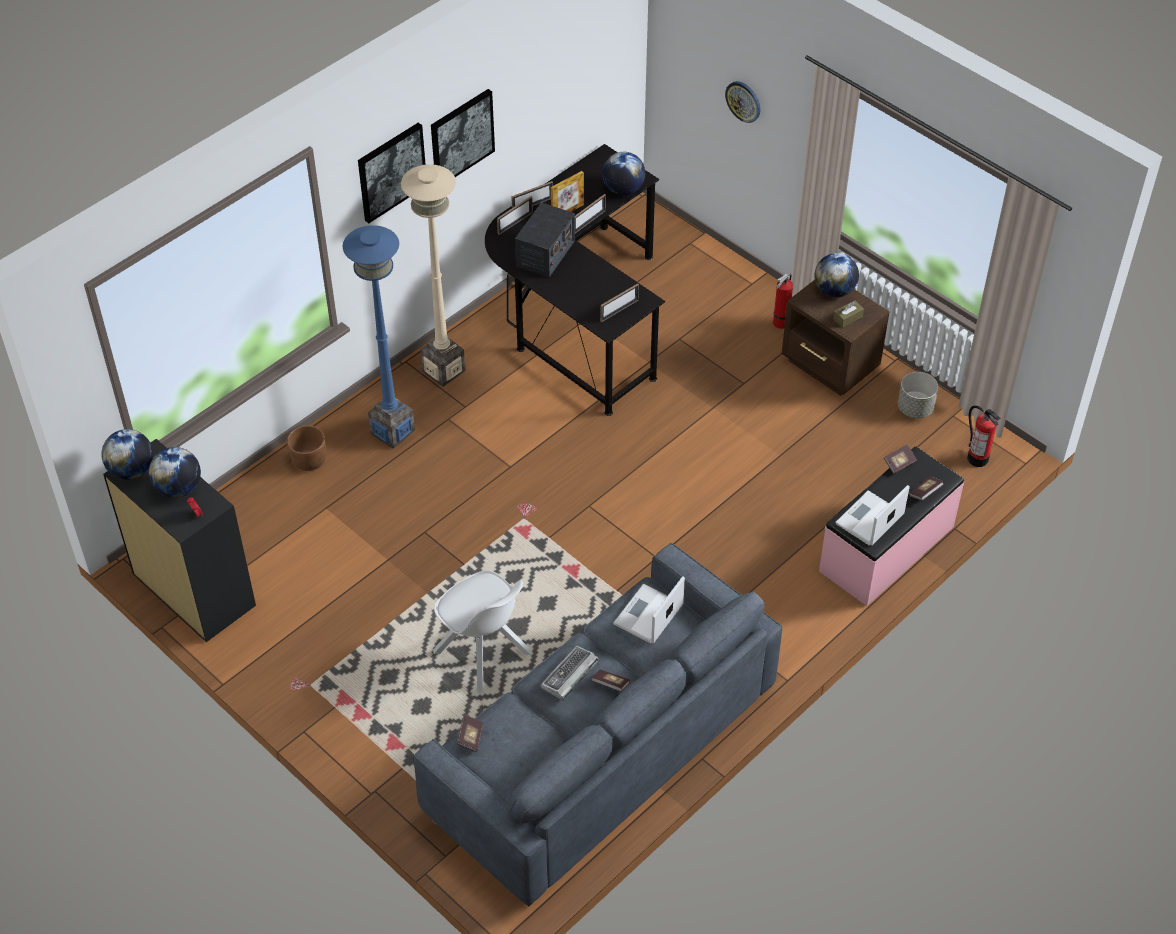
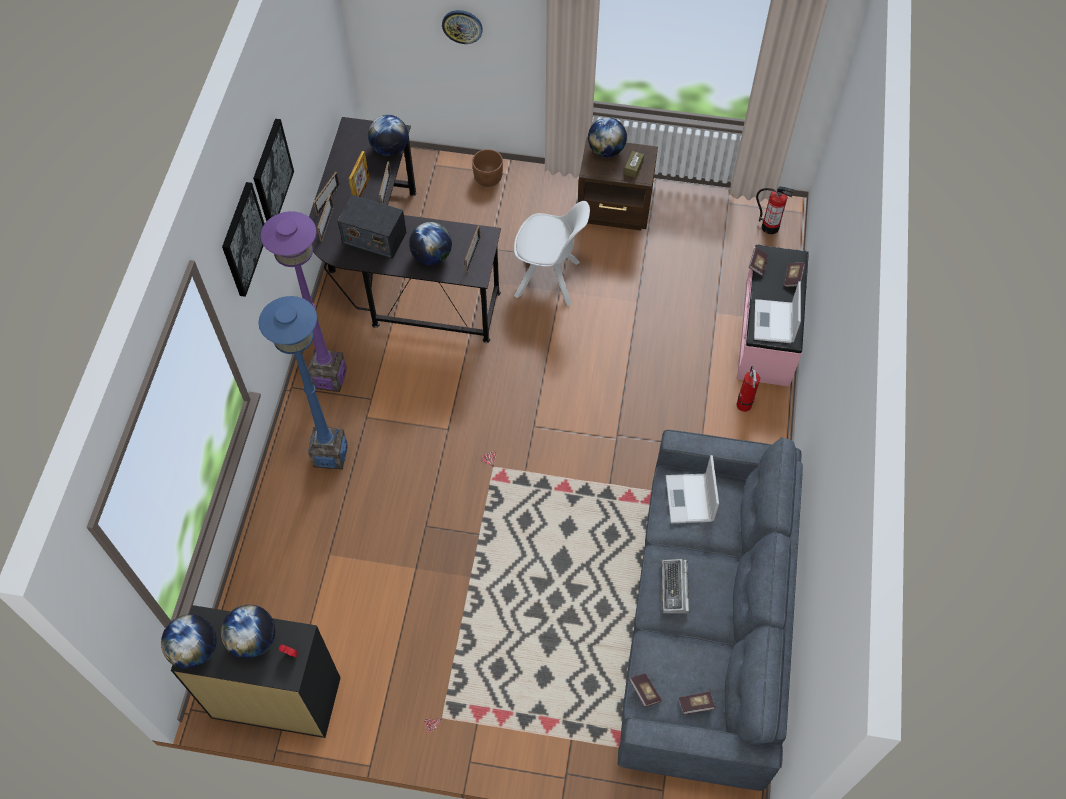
camera: 35 degrees left, 10 degrees up
(309, 460) = (281, 521): brown planter -> brown planter (488, 178)
(443, 370) = (329, 377): beige floor lamp -> purple floor lamp
(483, 654) = (554, 600): white chair -> white chair (549, 279)
(545, 254) = (374, 238): radio -> radio turned 120 degrees clockwise
(582, 293) = (432, 256): none -> globe
(610, 684) = (710, 575): book -> book (696, 705)
(779, 324) = (553, 196): fire extinguisher -> fire extinguisher (744, 406)
(915, 408) = (698, 211): grey planter -> none

